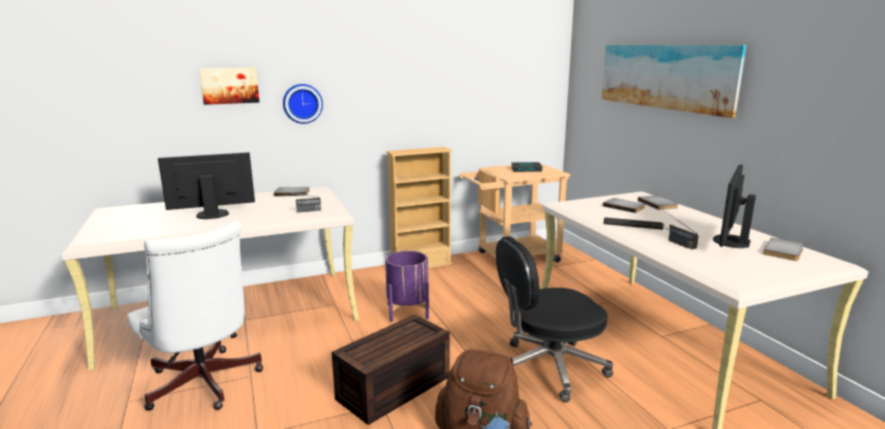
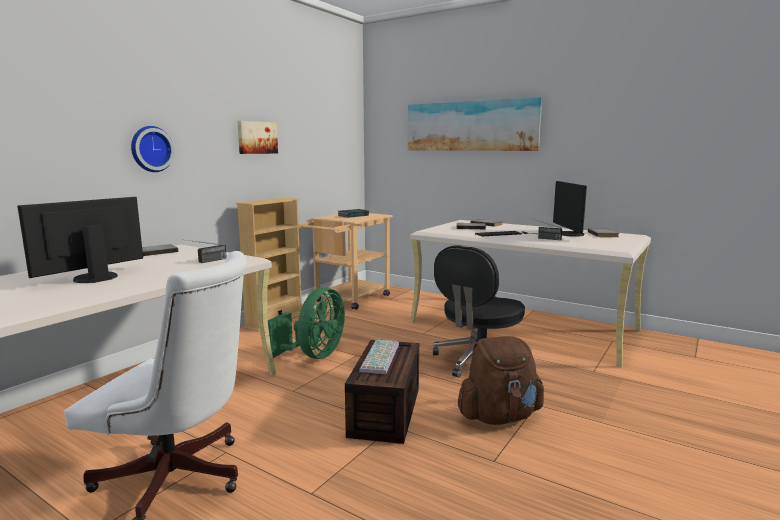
camera: 35 degrees left, 5 degrees down
(230, 85) = (65, 122): picture -> picture (257, 137)
(394, 336) = (381, 357): none -> keyboard
(407, 311) = (313, 355): purple planter -> green fan

